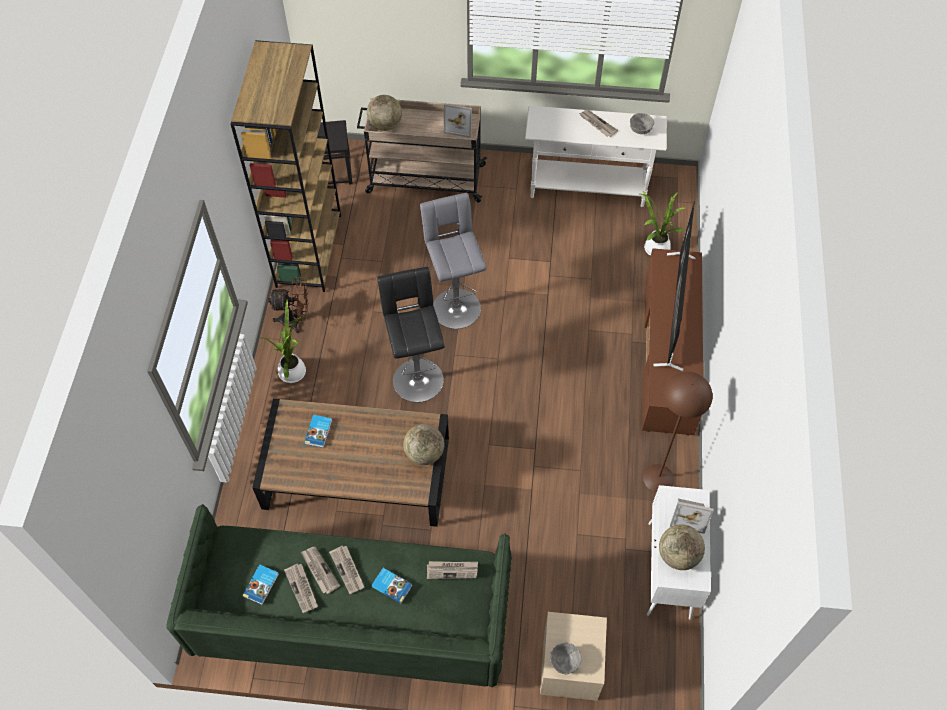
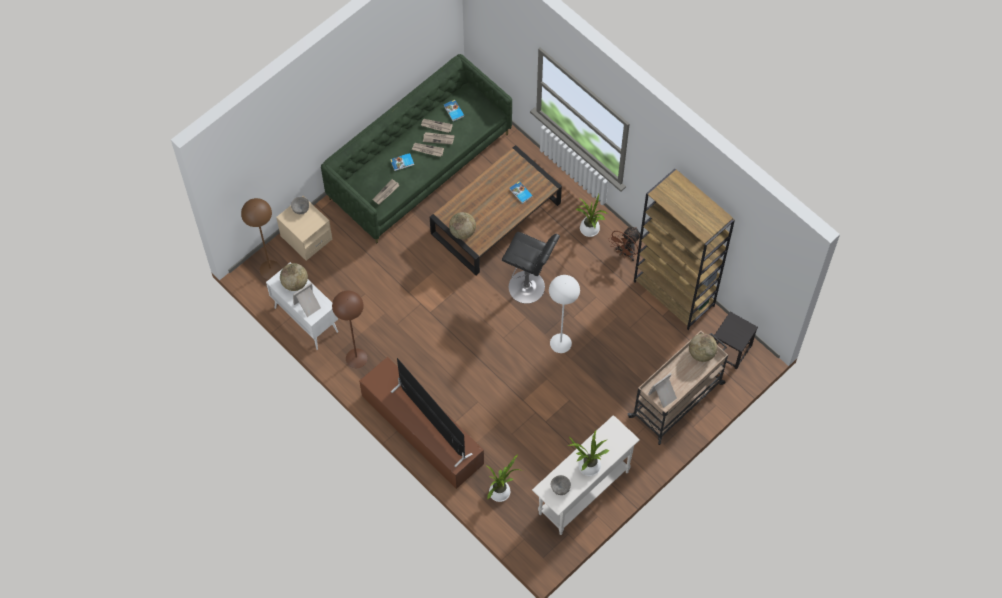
camera: 130 degrees right, 5 degrees up
(455, 305) = (560, 343): grey stool -> white floor lamp
(597, 124) = (587, 466): newspaper -> potted plant
(650, 672) = (270, 269): none -> brown floor lamp

